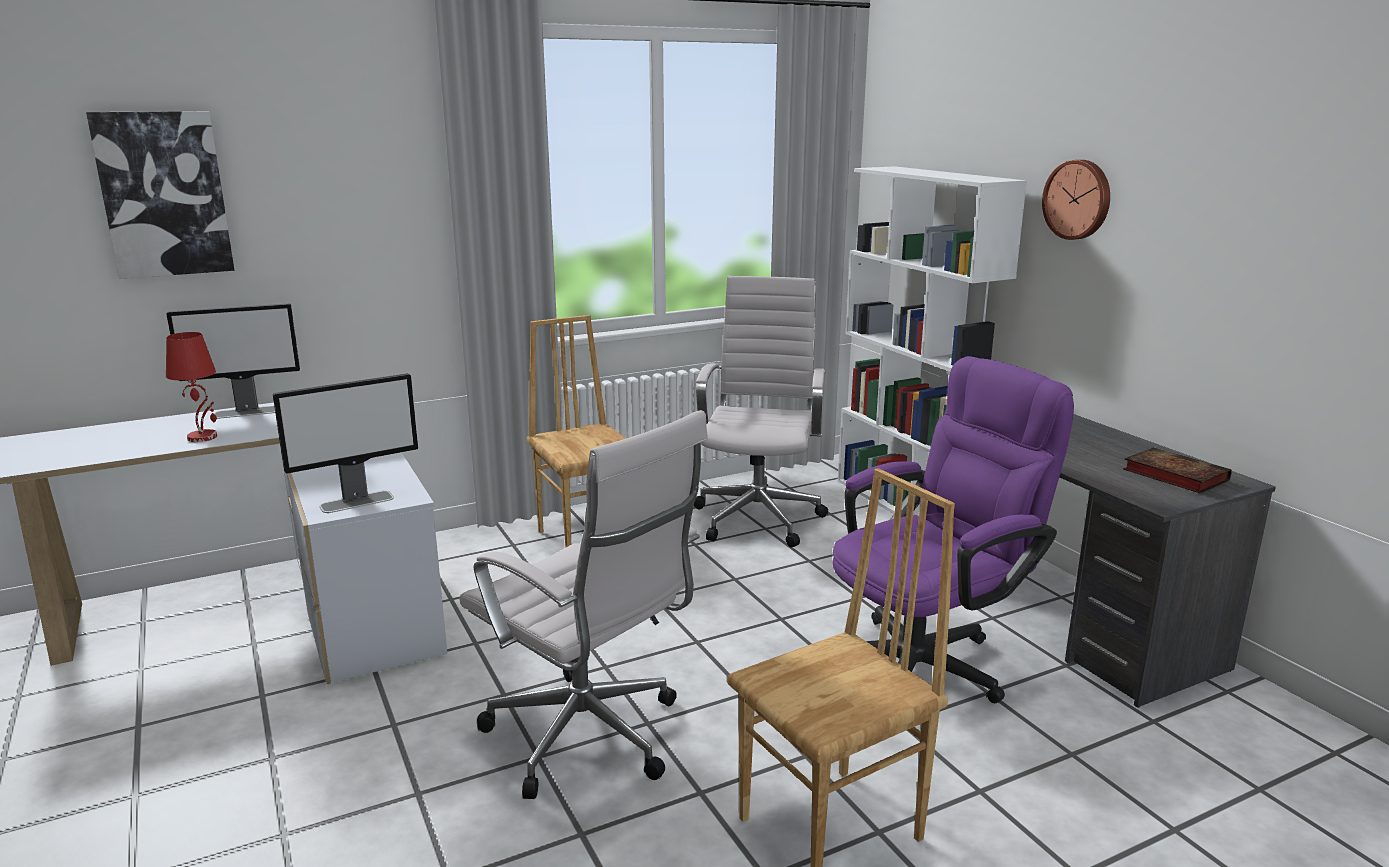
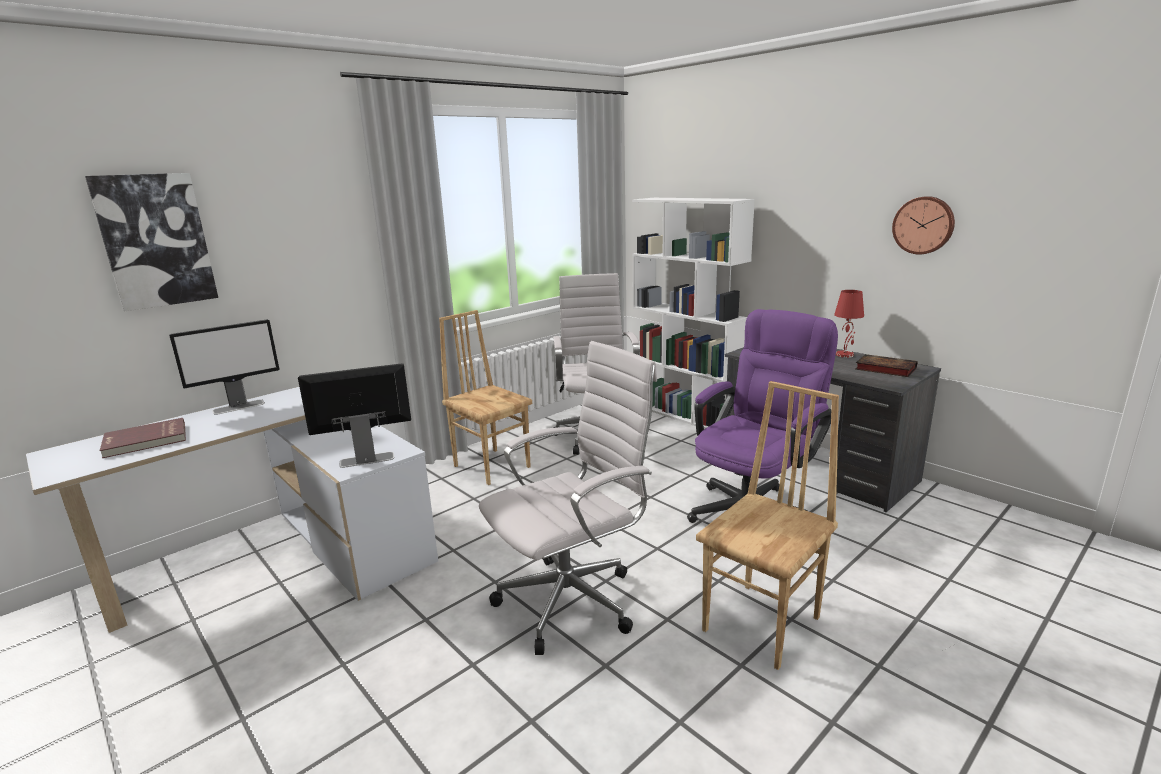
camera: 15 degrees left, 0 degrees up
(121, 440) = (145, 441): none -> red book
(203, 437) = (217, 429): red table lamp -> red table lamp (844, 355)
(357, 502) = (366, 459): monitor -> monitor turned 150 degrees counterclockwise
(590, 739) = (573, 600): white office chair -> white office chair turned 60 degrees counterclockwise
(1078, 199) = (791, 208): wall clock -> wall clock (923, 225)

